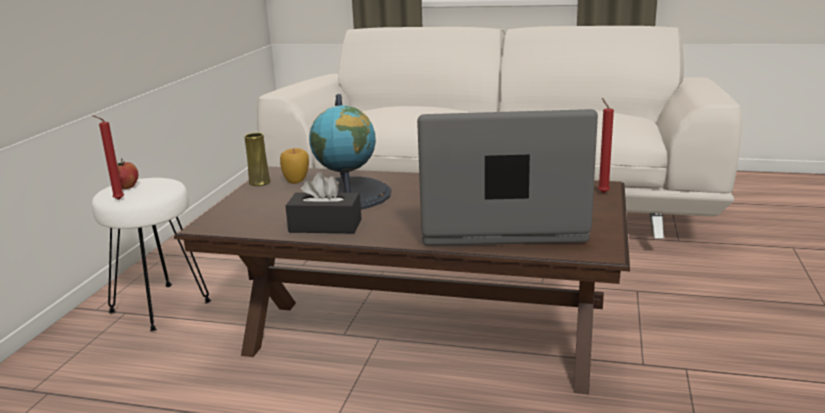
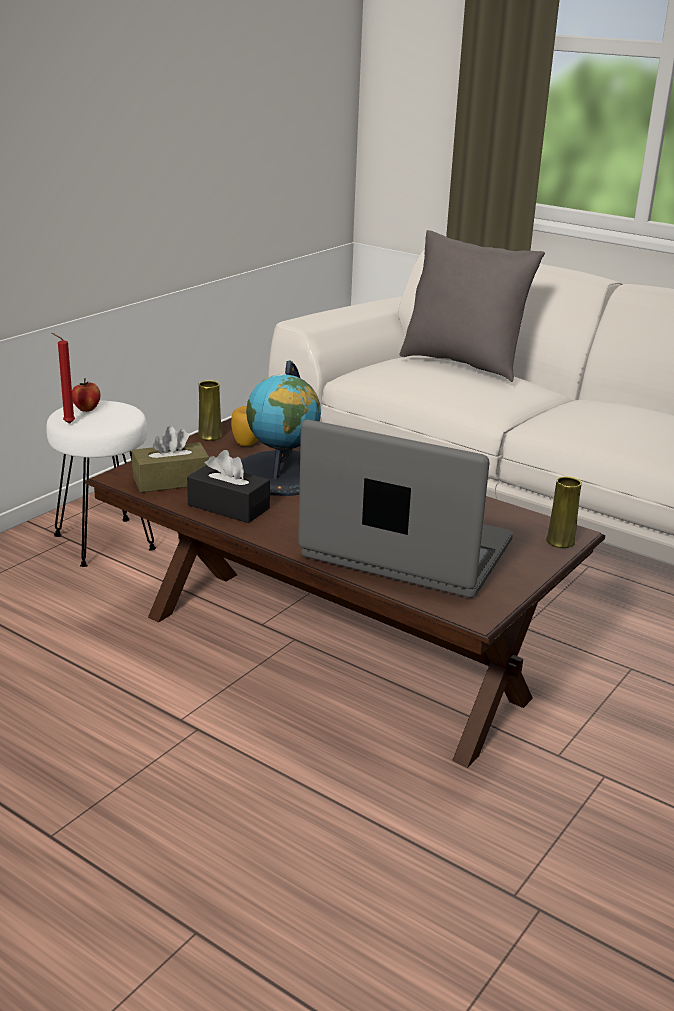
camera: 20 degrees right, 5 degrees up
(256, 219) = (171, 481): none -> brown tissue box
(411, 105) = (463, 364): none -> grey pillow
(602, 192) = (560, 541): red candle -> yellow vase

